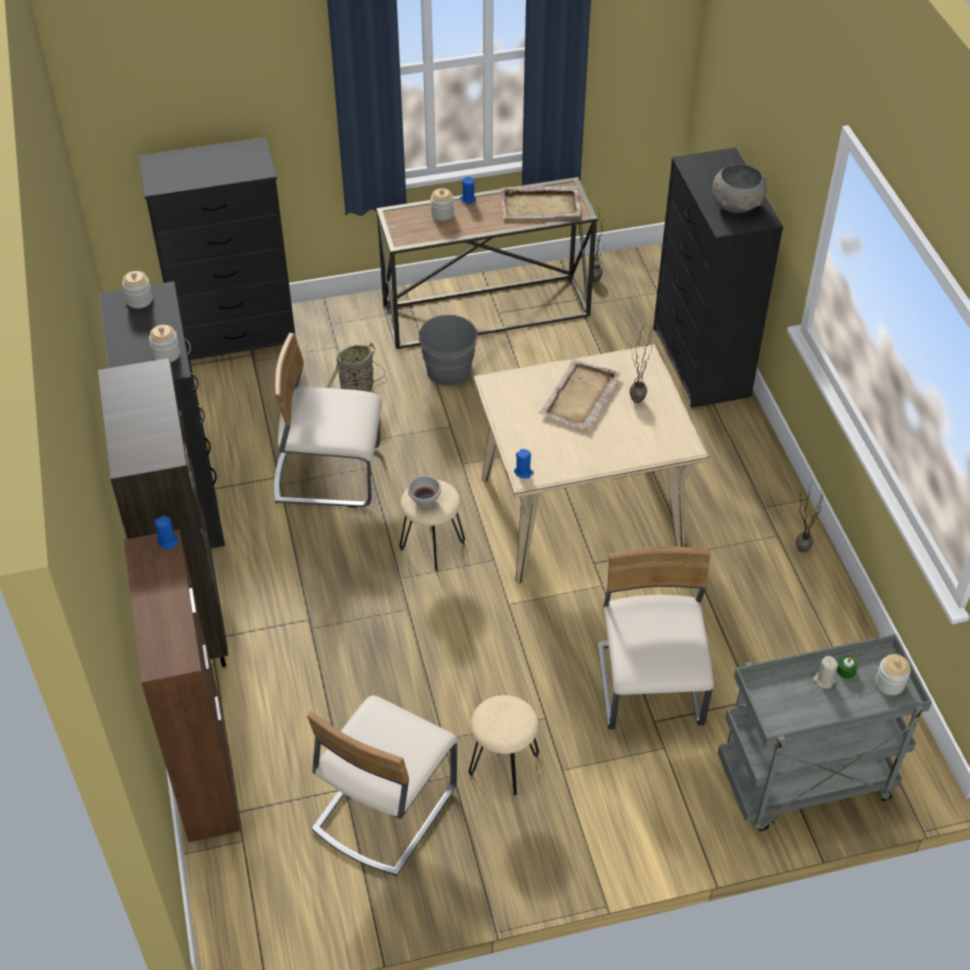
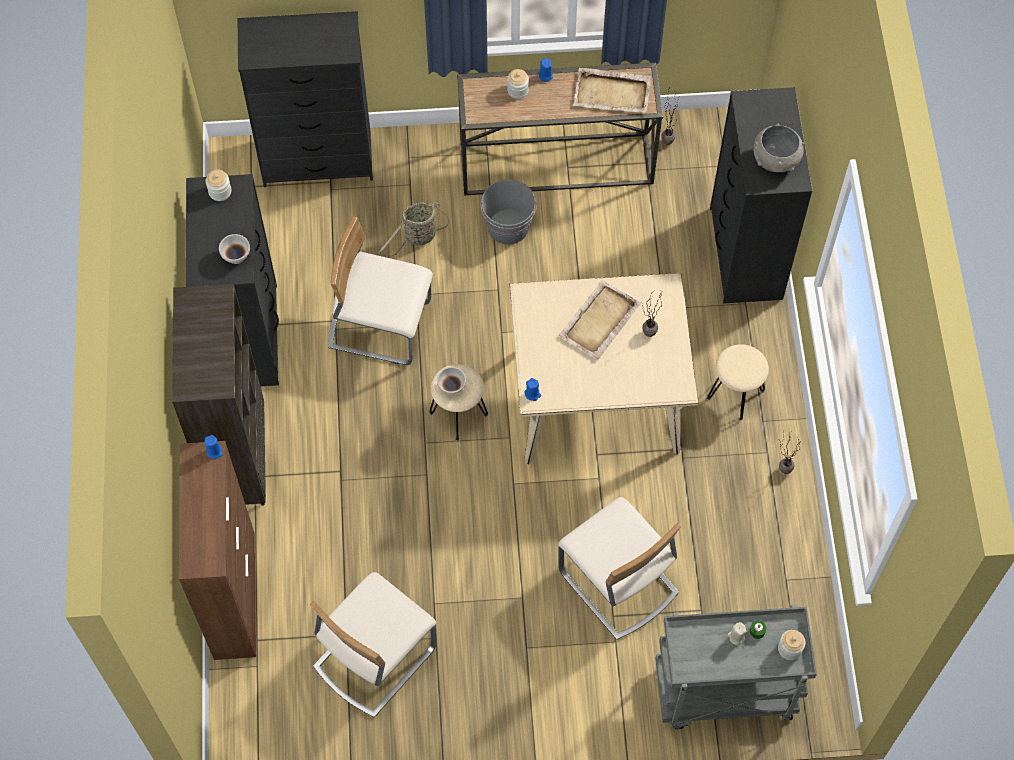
camera: 10 degrees right, 15 degrees up
(166, 354) = (236, 256): jar -> white bowl
(504, 765) = (479, 635): beige stool -> beige stool (736, 394)
(650, 687) = (617, 583): beige chair -> beige chair turned 135 degrees clockwise

